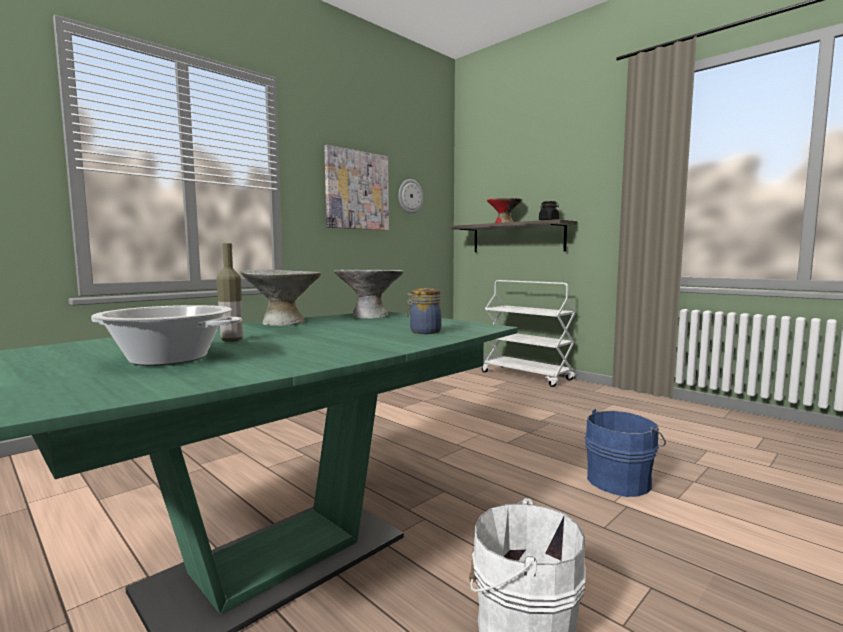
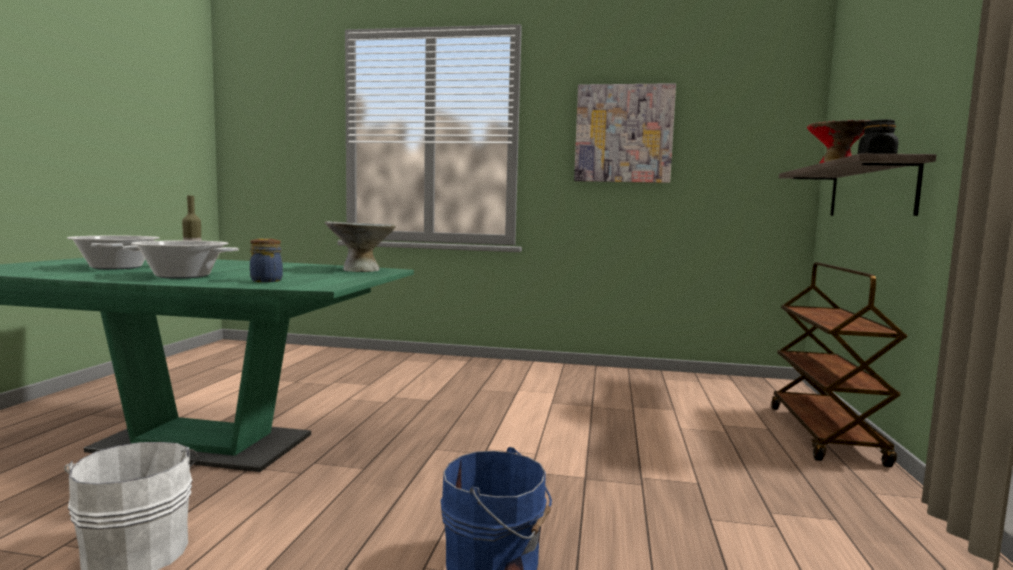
camera: 55 degrees right, 0 degrees up
(283, 323) = (291, 265): grey bowl -> none
(341, 344) = (183, 276): none -> cooking pot
(410, 196) = (720, 133): wall clock -> none
(527, 376) = (825, 435): white cart -> brown cart

